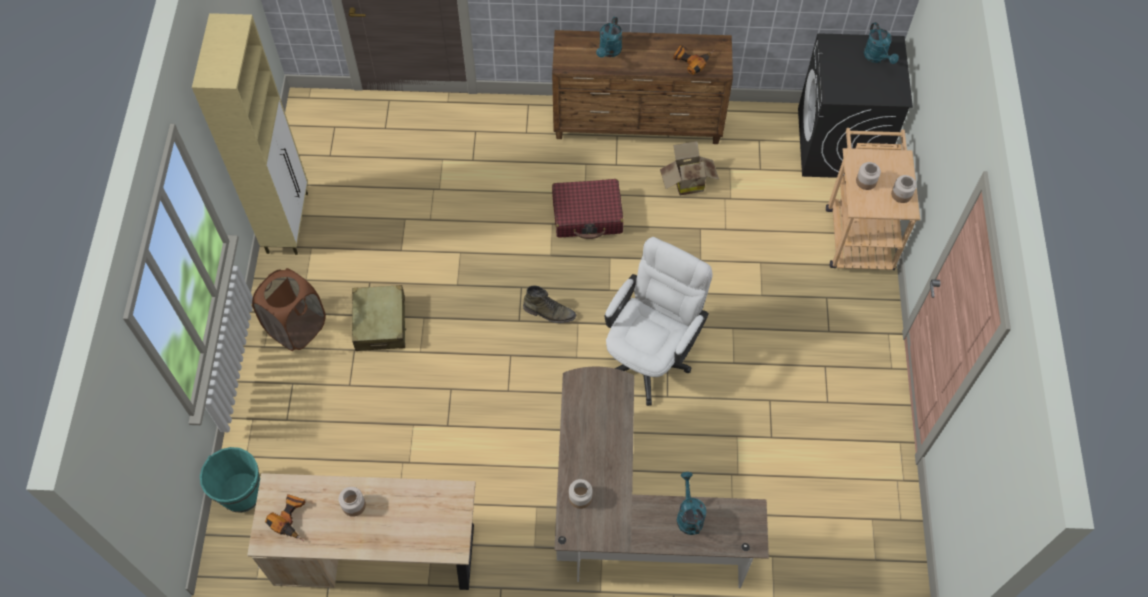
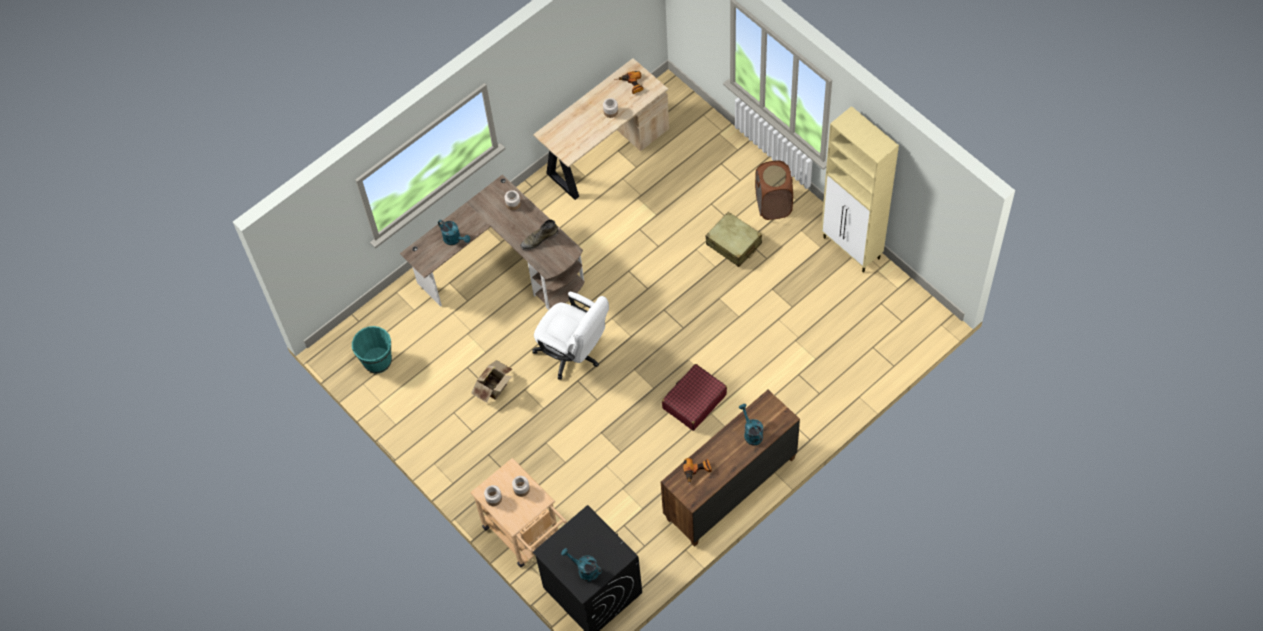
camera: 140 degrees right, 0 degrees up
(242, 493) = (700, 119): turquoise bucket -> turquoise bucket (377, 360)
(549, 312) = (652, 328): green boot -> green boot (539, 239)
(650, 355) = (574, 354): white office chair -> white office chair turned 45 degrees counterclockwise
(686, 181) = (659, 475): cardboard box -> cardboard box (495, 388)

